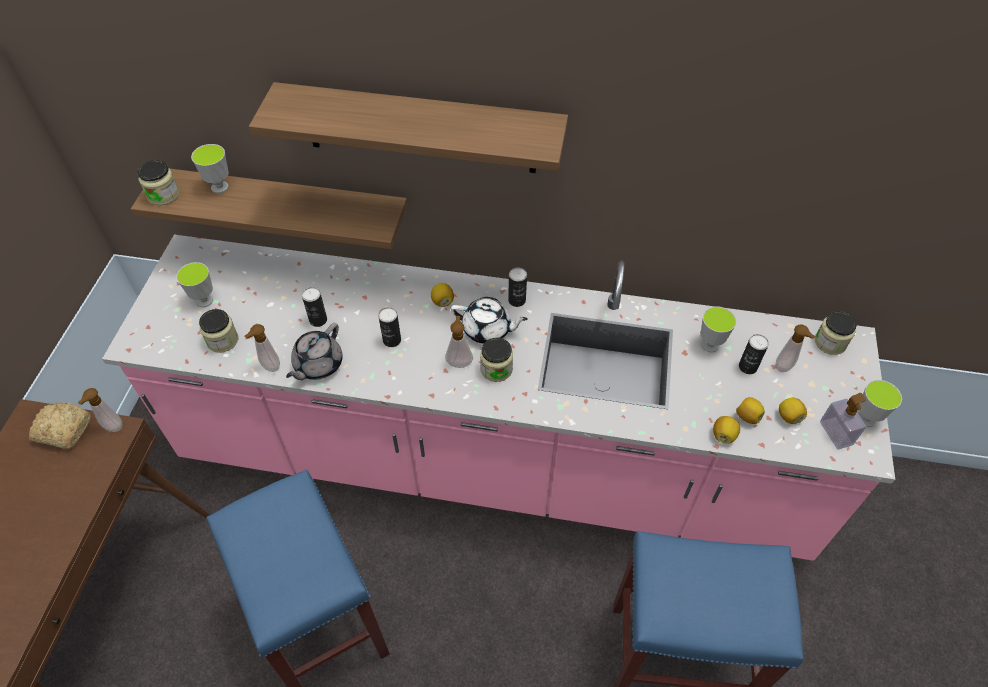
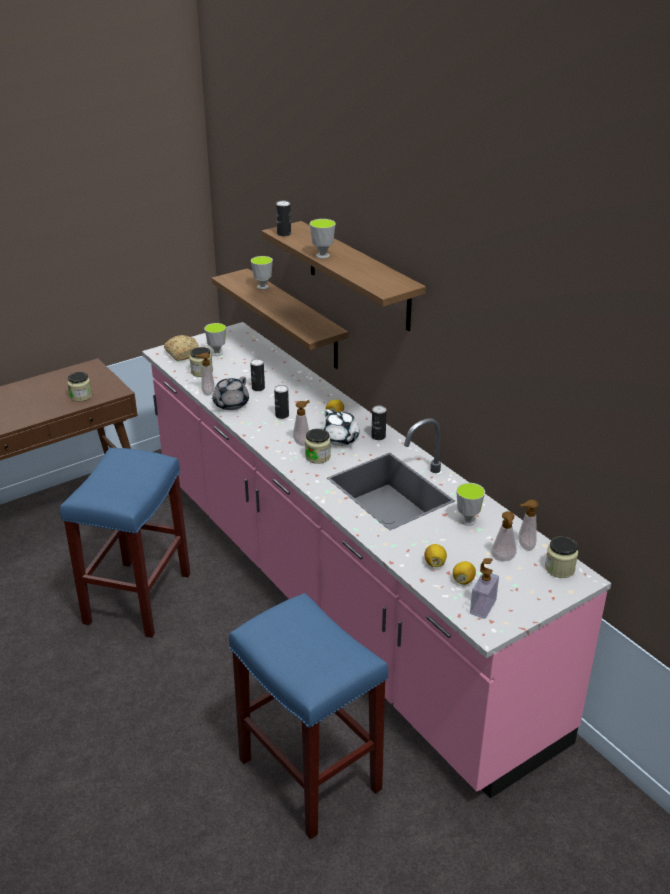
camera: 45 degrees right, 20 degrees down
(63, 429) = (98, 378): bread -> bread (183, 353)
(112, 427) = (117, 388): soap dispenser -> soap dispenser (524, 546)
(163, 195) = (233, 279): jar -> jar (81, 396)
(317, 365) = (230, 404): grey teapot -> grey teapot turned 45 degrees counterclockwise
(723, 435) = (404, 561): lemon -> none
(747, 367) = (476, 544): can -> can (284, 234)
(866, 419) = (518, 615): cup -> cup (322, 256)

